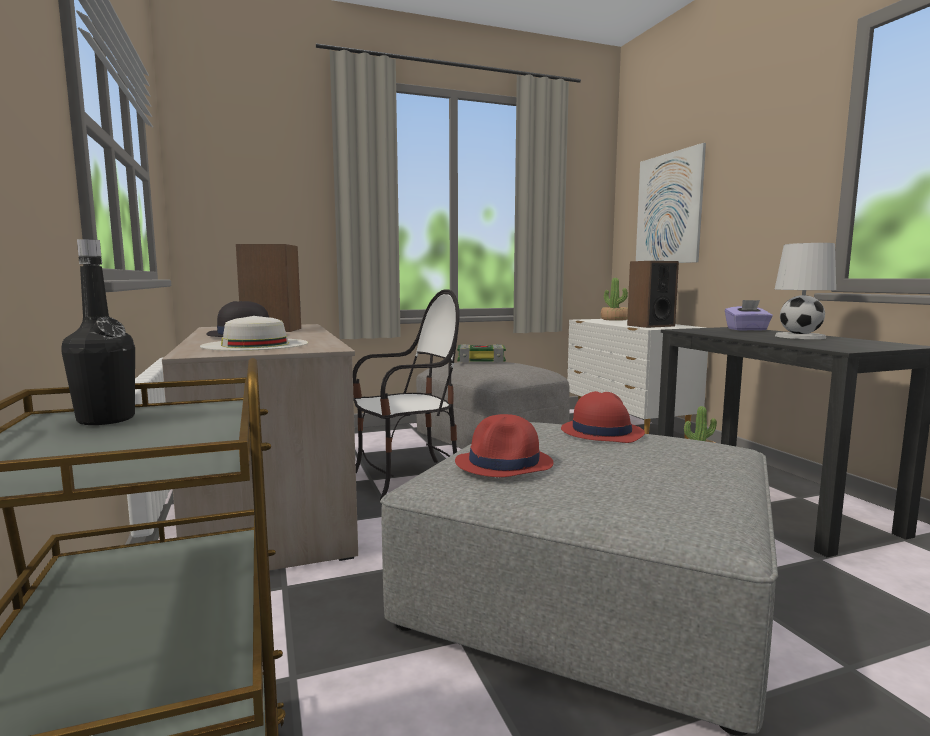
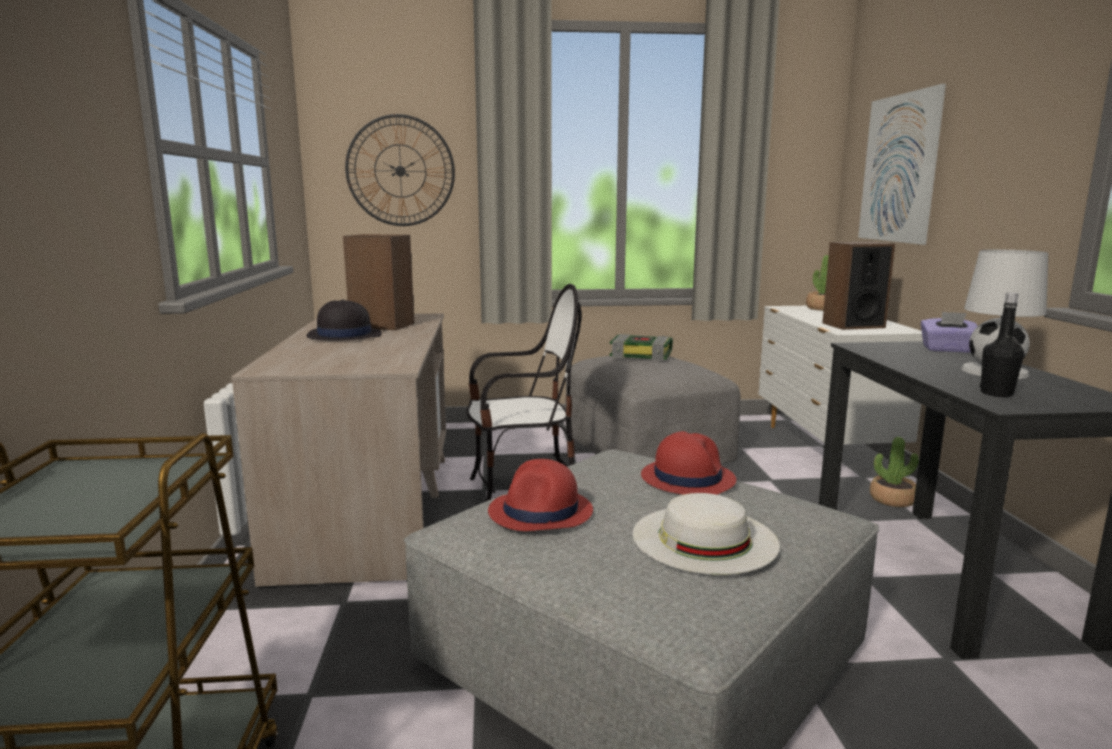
camera: 15 degrees right, 5 degrees up
(106, 419) = (96, 475): black bottle -> black bottle (996, 393)
(255, 345) = (336, 355): white hat -> white hat (704, 538)
(261, 203) = (400, 171): none -> wall clock

